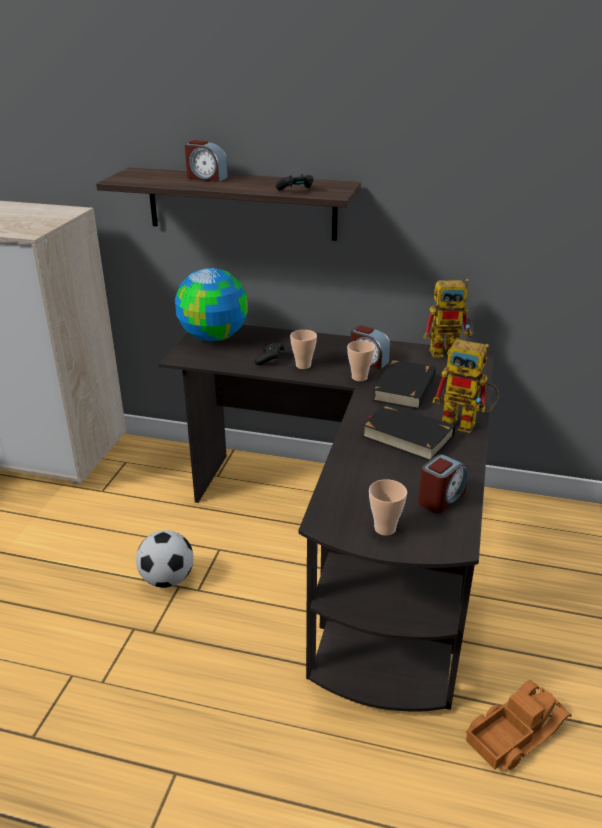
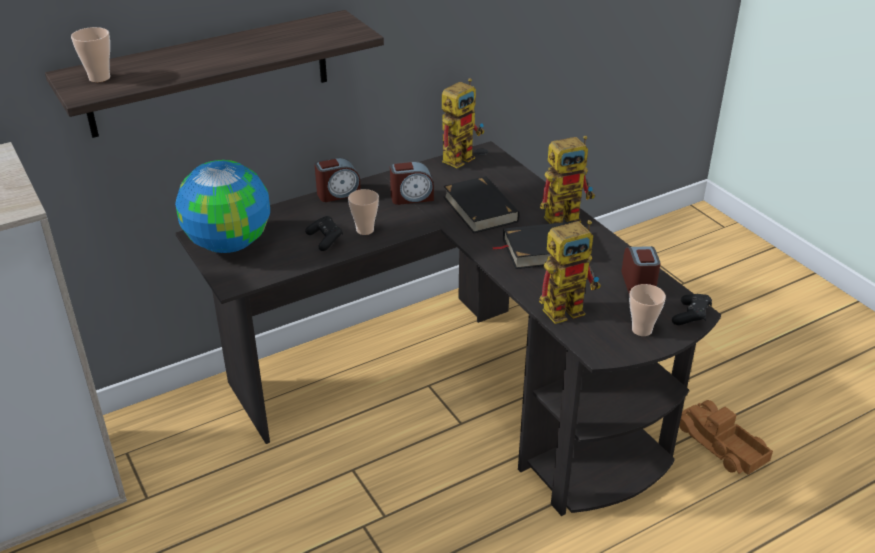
camera: 45 degrees left, 5 degrees up
(167, 579) = (344, 528): football -> none
(206, 177) = (182, 55): alarm clock -> alarm clock (338, 194)
(296, 191) = (315, 41): black game controller -> black game controller (691, 316)
(355, 481) = (569, 307): none -> toy robot
(359, 377) = (430, 217): cup -> cup (99, 78)
(514, 731) = (719, 445): toy truck -> toy truck turned 45 degrees counterclockwise

